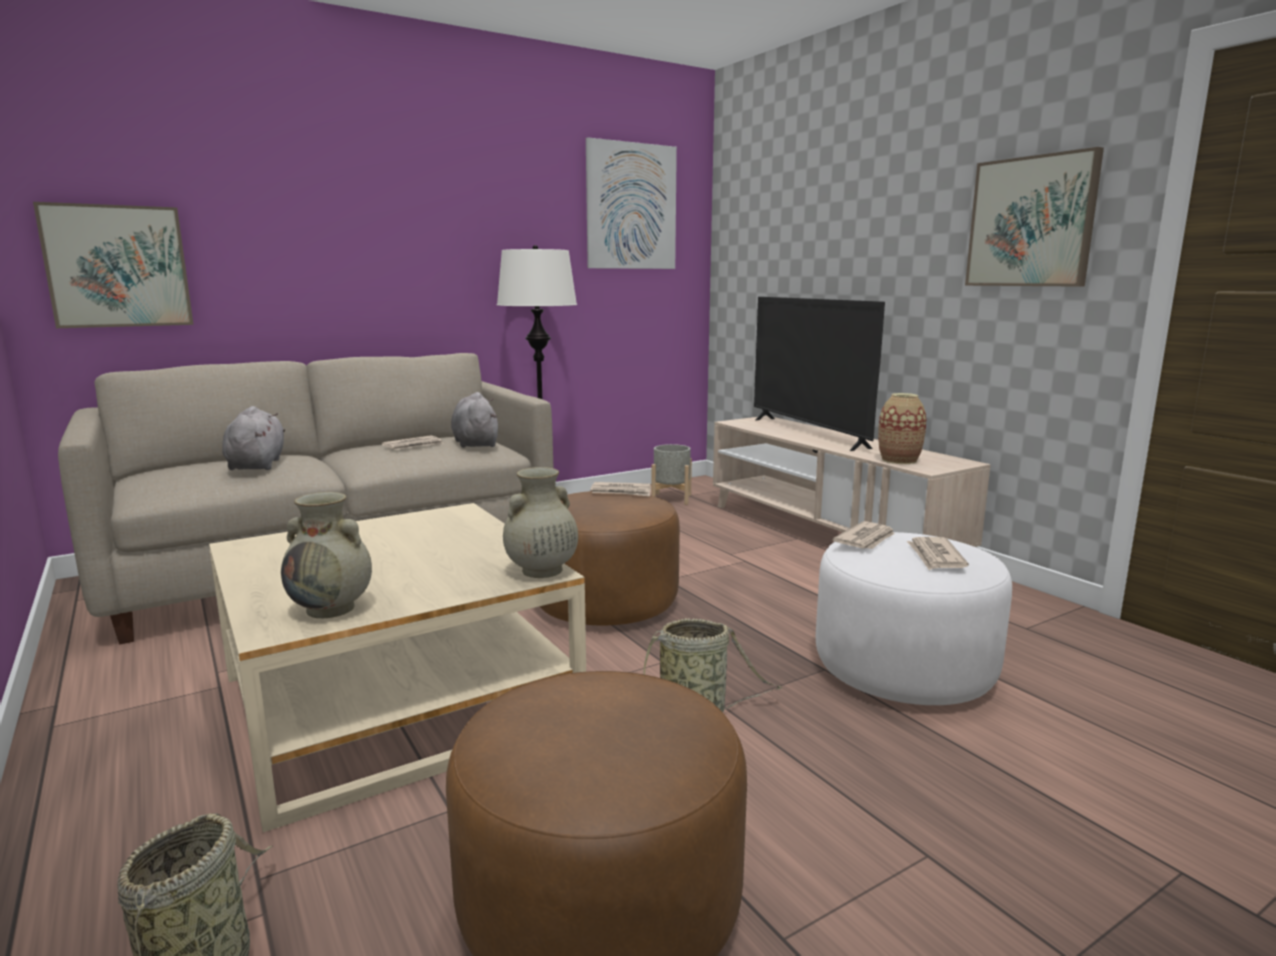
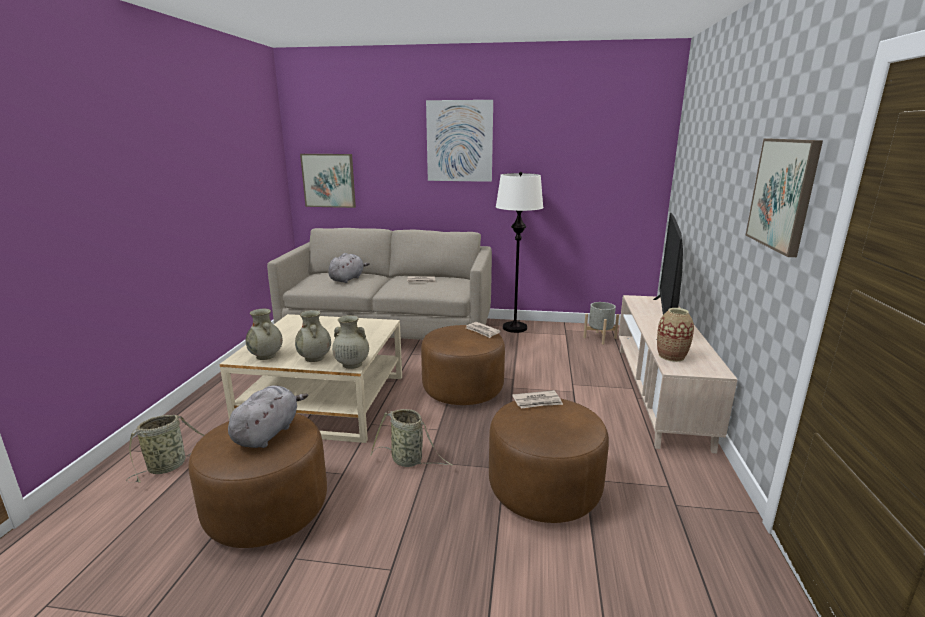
camera: 40 degrees right, 5 degrees up
(449, 583) = (315, 358): none -> beige vase
(475, 443) = (450, 285): grey plush toy -> grey plush toy (268, 433)
(631, 206) = (606, 142): picture -> picture (459, 141)
(903, 670) = (544, 489): white ottoman -> brown ottoman
(935, 557) = (549, 427): newspaper -> none

